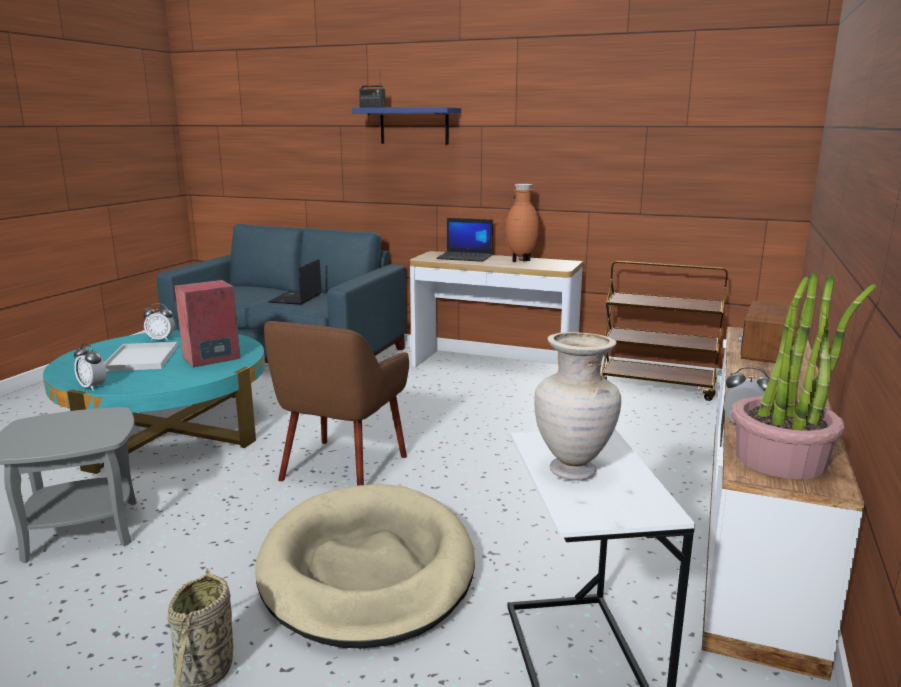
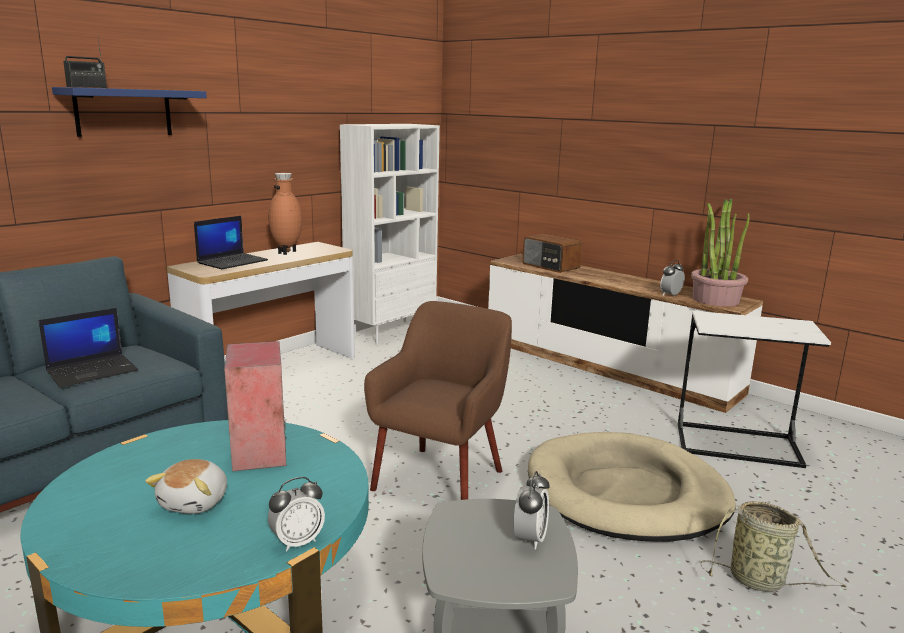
camera: 70 degrees left, 0 degrees up
(142, 358) = (195, 502): white tray -> plush toy
(161, 339) = (104, 485): alarm clock -> alarm clock (530, 539)
(296, 298) = (93, 370): laptop -> laptop turned 75 degrees counterclockwise
(341, 468) = (441, 479): brown armchair -> brown armchair turned 105 degrees counterclockwise
(574, 471) = (757, 327): beige vase -> none
(657, 386) = (391, 332): brown cart -> white bookcase

